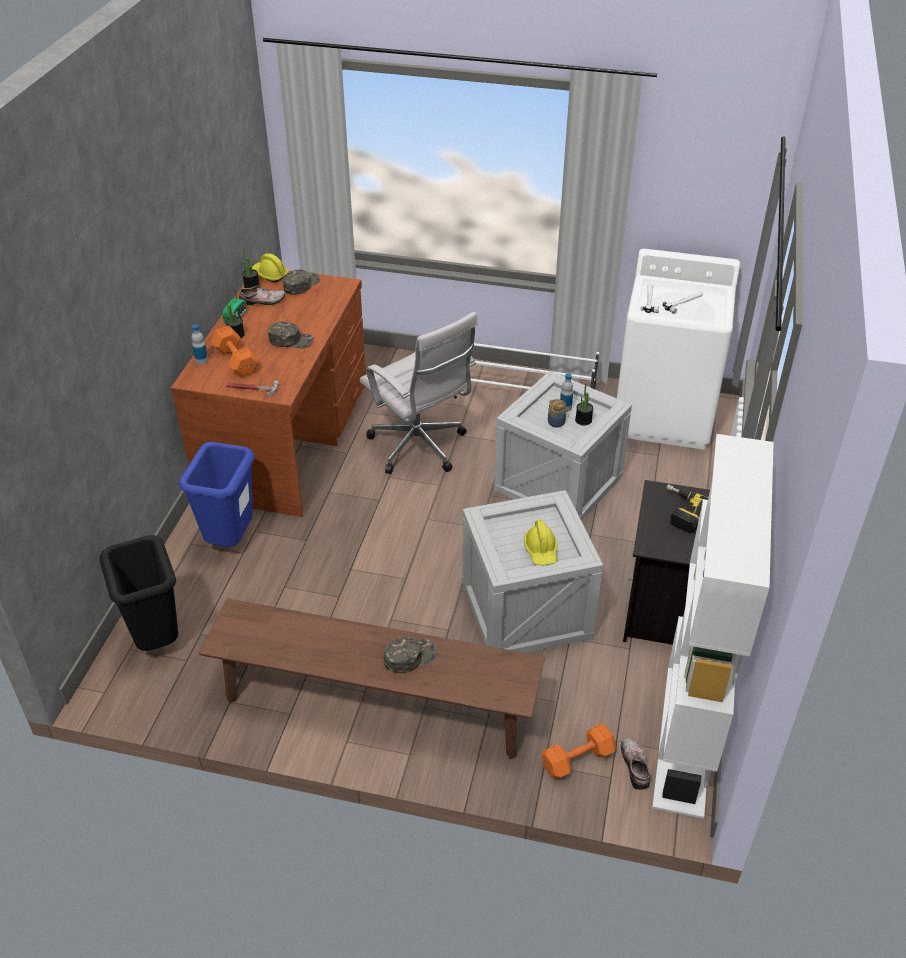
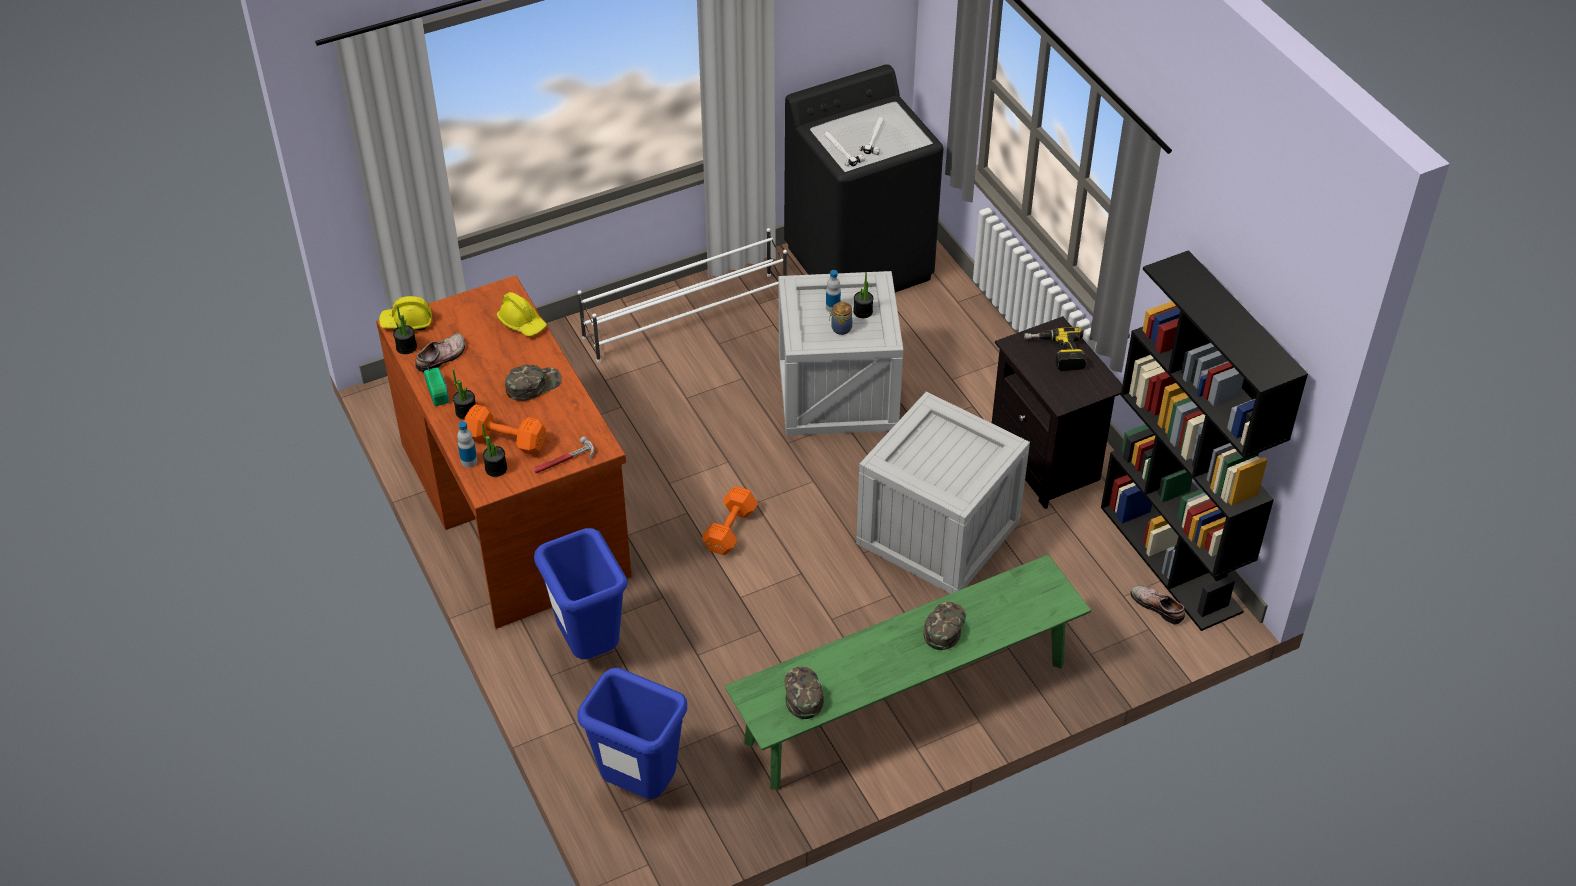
camera: 40 degrees left, 5 degrees up
(157, 641) = (639, 785): black trash can -> blue trash can
(210, 373) = (496, 468): none -> potted plant
(301, 284) = (458, 315): green cap -> green cap (802, 694)
(375, 706) = (906, 703): brown bench -> green bench
(420, 448) = (666, 434): white office chair -> none
(541, 550) = (964, 461): yellow hard hat -> yellow hard hat (522, 323)
(575, 759) = (1109, 633): orange dumbbell -> orange dumbbell (729, 531)
(664, 415) = (860, 262): white washing machine -> black washing machine
(685, 739) = (1171, 559): white bookcase -> black bookcase

